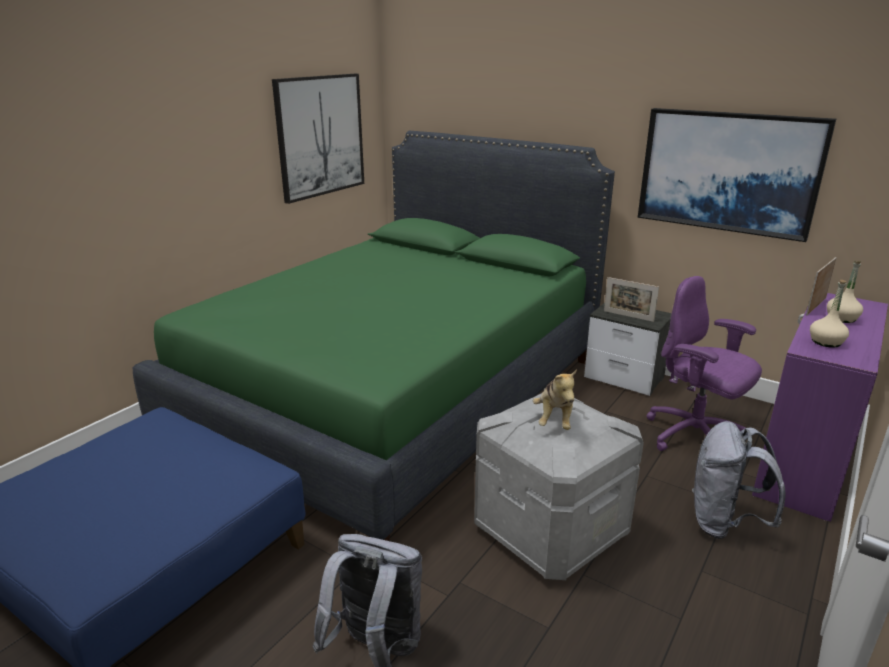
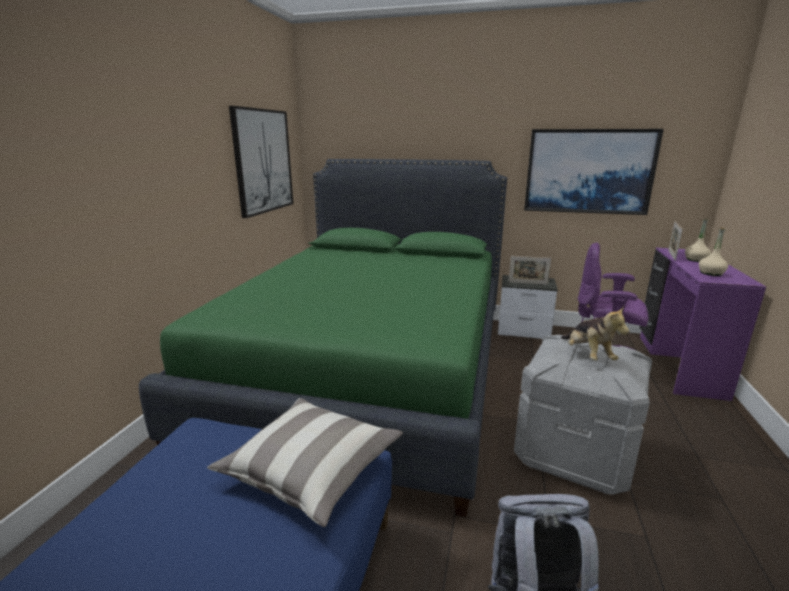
camera: 20 degrees left, 5 degrees down
(215, 473) = (311, 471): none -> pillow
(724, 523) = (676, 417): grey backpack -> none

